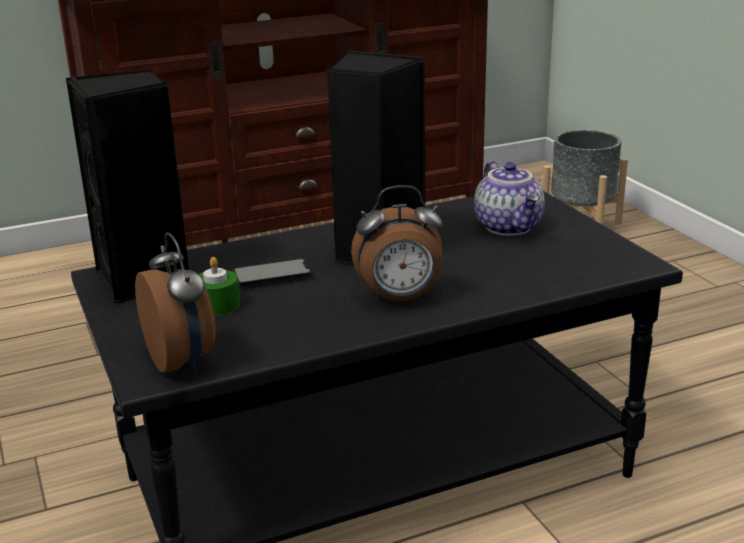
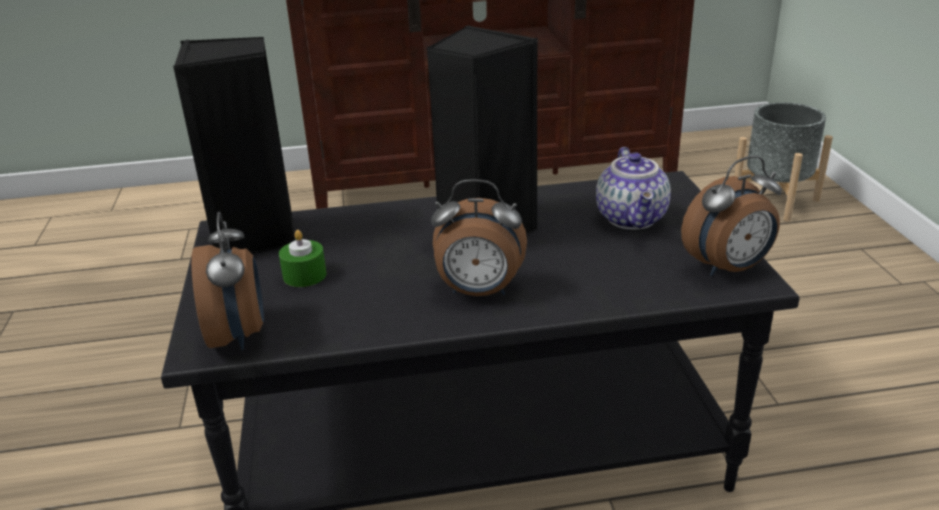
camera: 15 degrees right, 5 degrees up
(271, 274) = (371, 247): phone -> none
(614, 256) = (728, 268): none -> alarm clock

